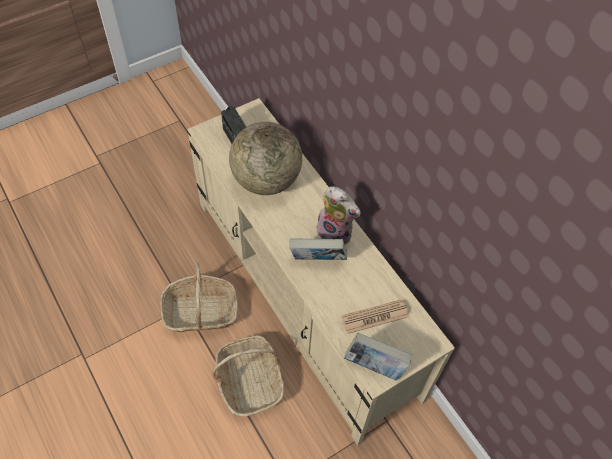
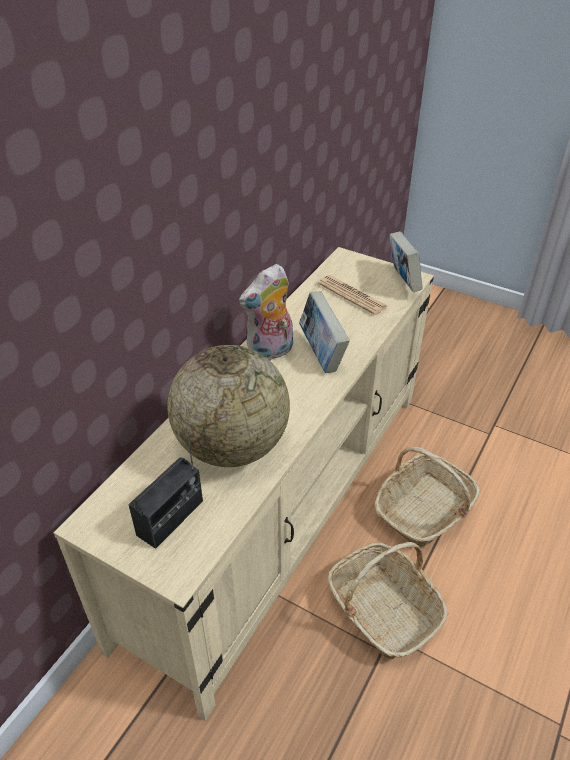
camera: 115 degrees left, 15 degrees down
(336, 232) = (270, 352): plush toy -> plush toy turned 135 degrees counterclockwise

